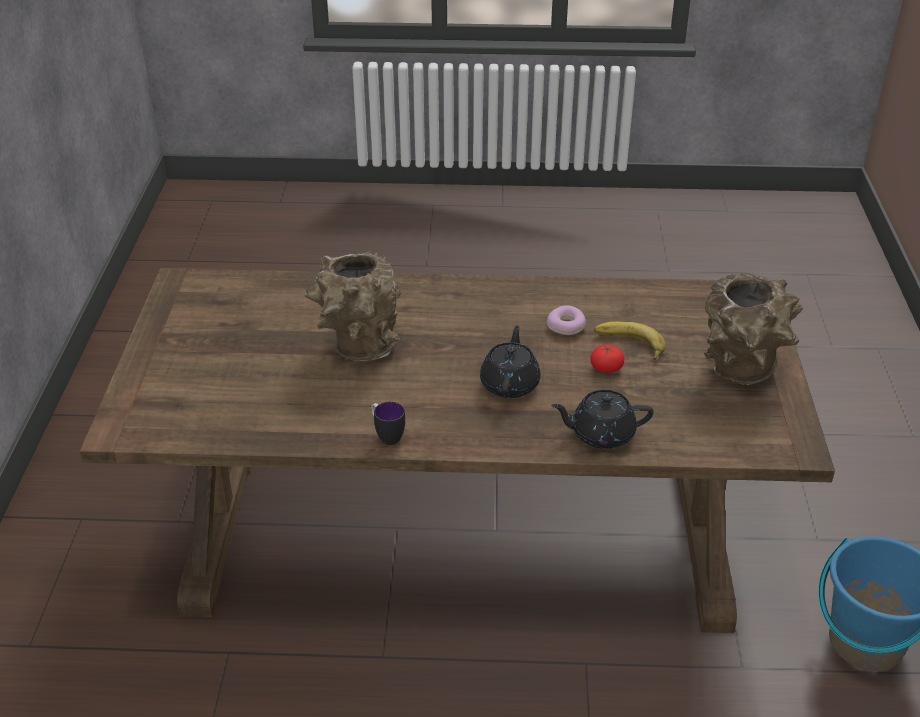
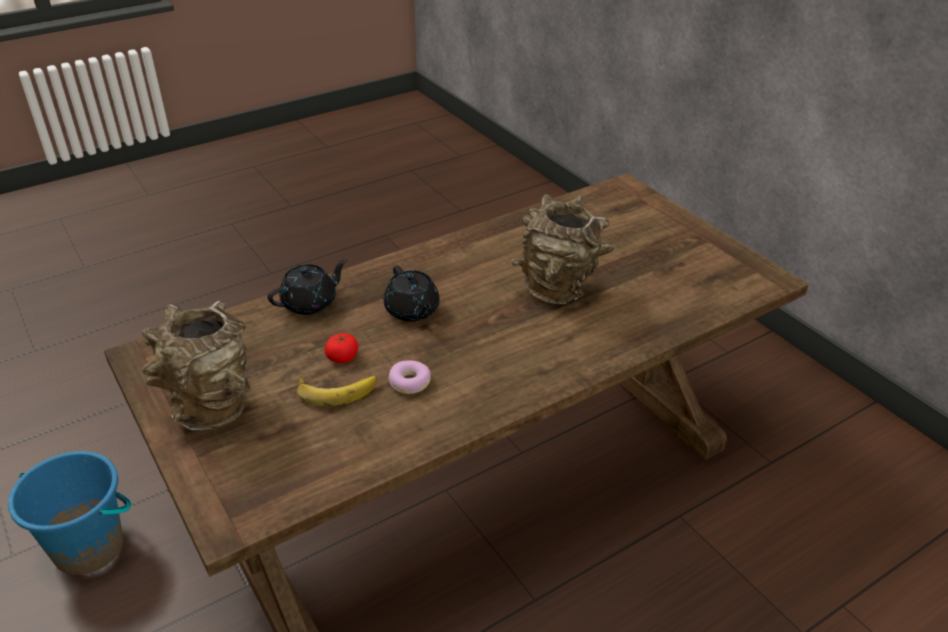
camera: 145 degrees right, 0 degrees up
(386, 435) = (463, 244): mug -> none

